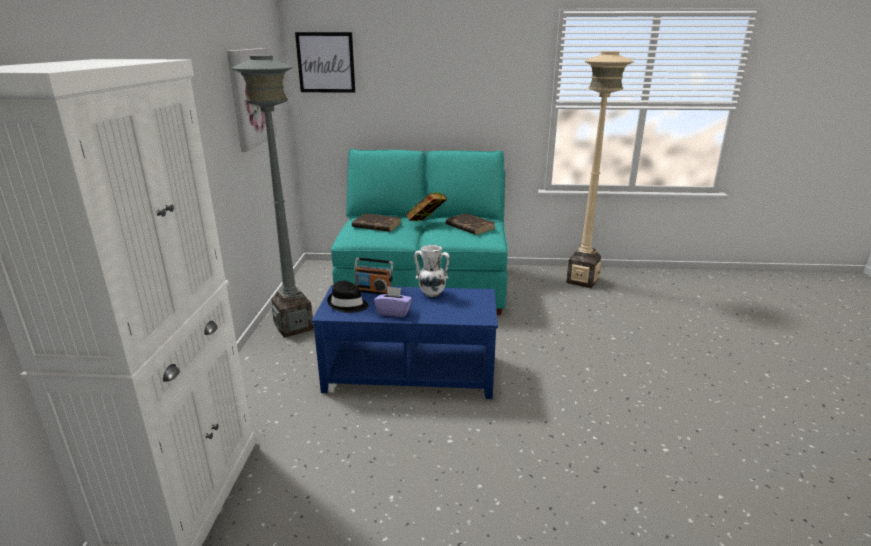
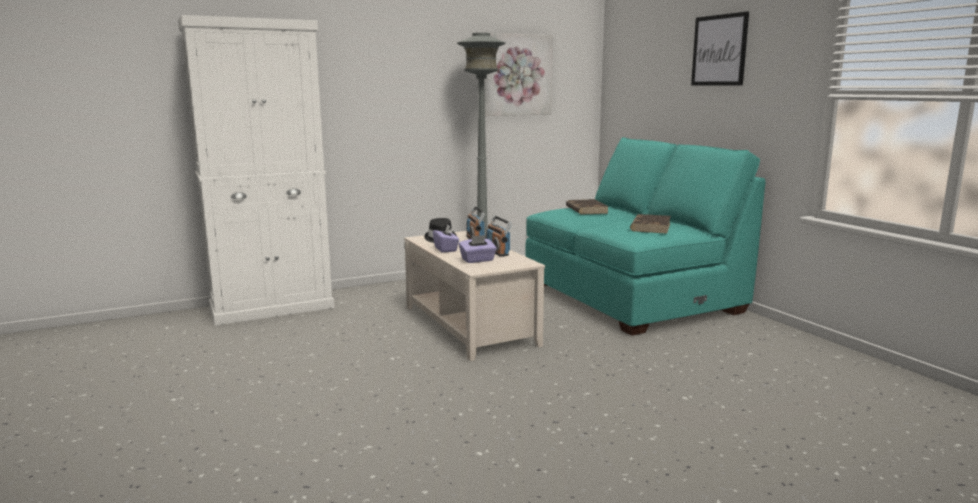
camera: 60 degrees right, 10 degrees down
(326, 62) = (627, 50): picture -> picture (719, 50)
(410, 373) = (469, 325): blue coffee table -> beige coffee table
(426, 224) = (628, 219): book -> none
(431, 294) = (498, 252): white vase -> radio
(451, 309) = (478, 260): none -> purple tissue box
(582, 280) = (813, 359): beige floor lamp -> none

